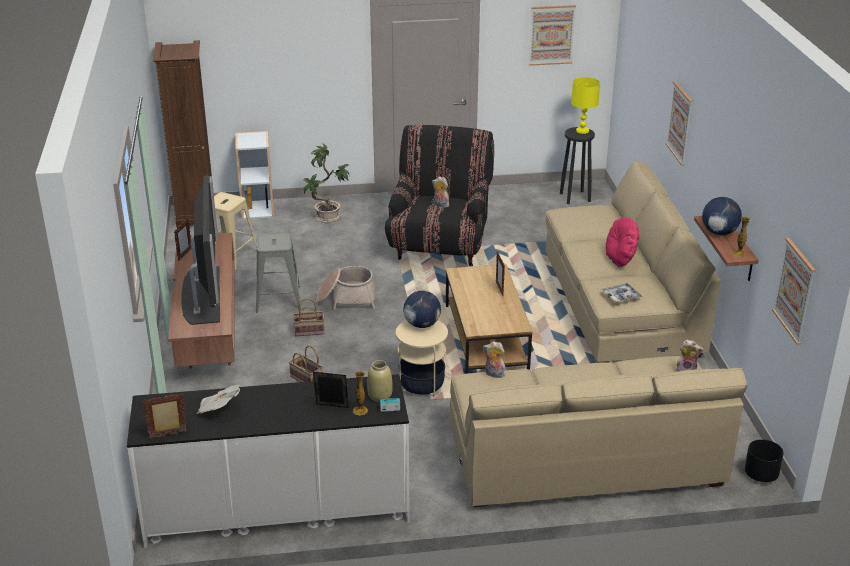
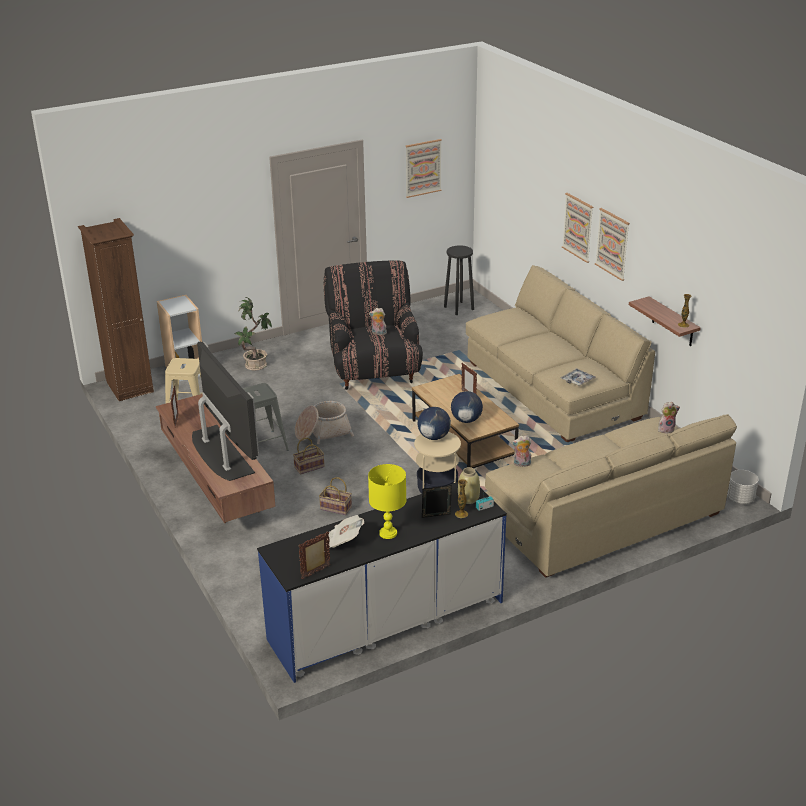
camera: 20 degrees left, 0 degrees up
(277, 508) = (386, 620): white dresser -> blue dresser
(582, 131) = (461, 248): yellow table lamp -> yellow table lamp (388, 533)
(620, 260) = (556, 351): pink pillow -> none
(719, 232) = (656, 311): globe -> globe (466, 420)
(760, 475) = (740, 499): black planter -> white planter
(794, 290) = (750, 344): picture -> picture (612, 244)

